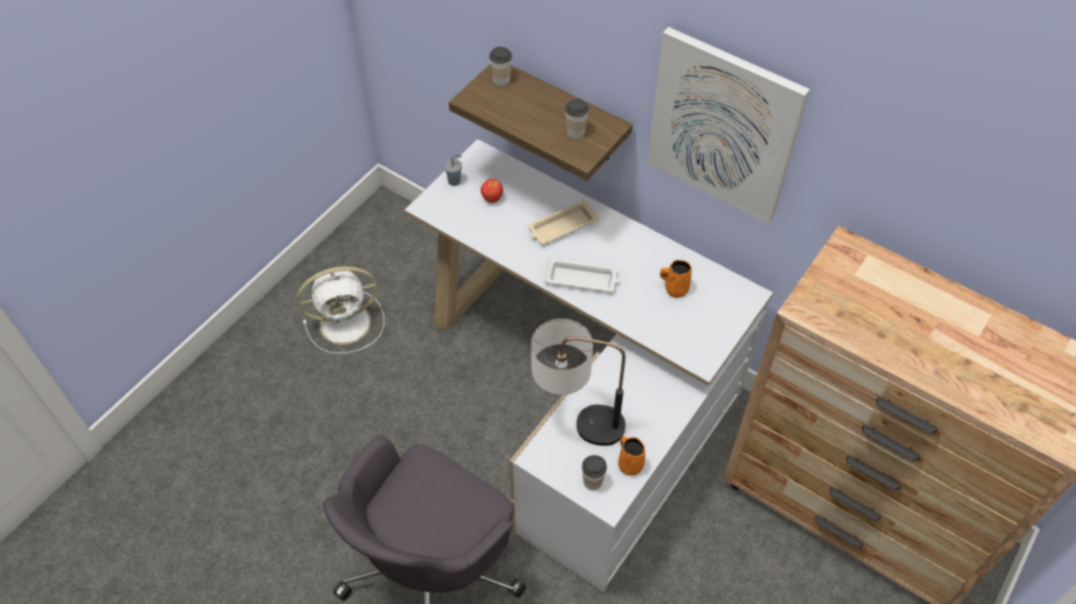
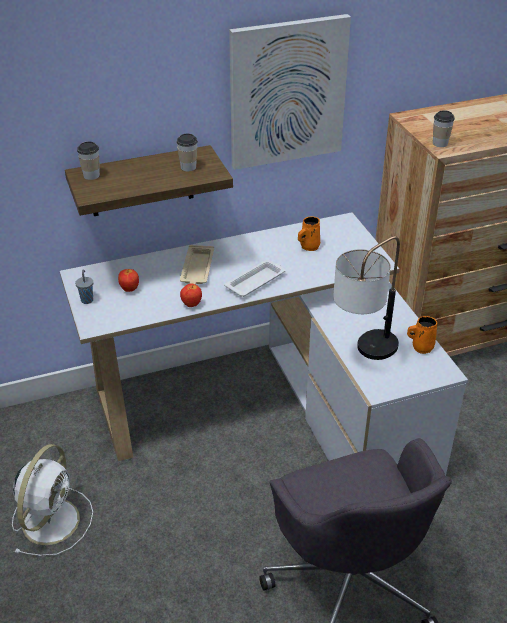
camera: 55 degrees left, 15 degrees down
(508, 253) = (191, 304): none -> apple
(592, 482) = (422, 371): cup -> cup (440, 143)

